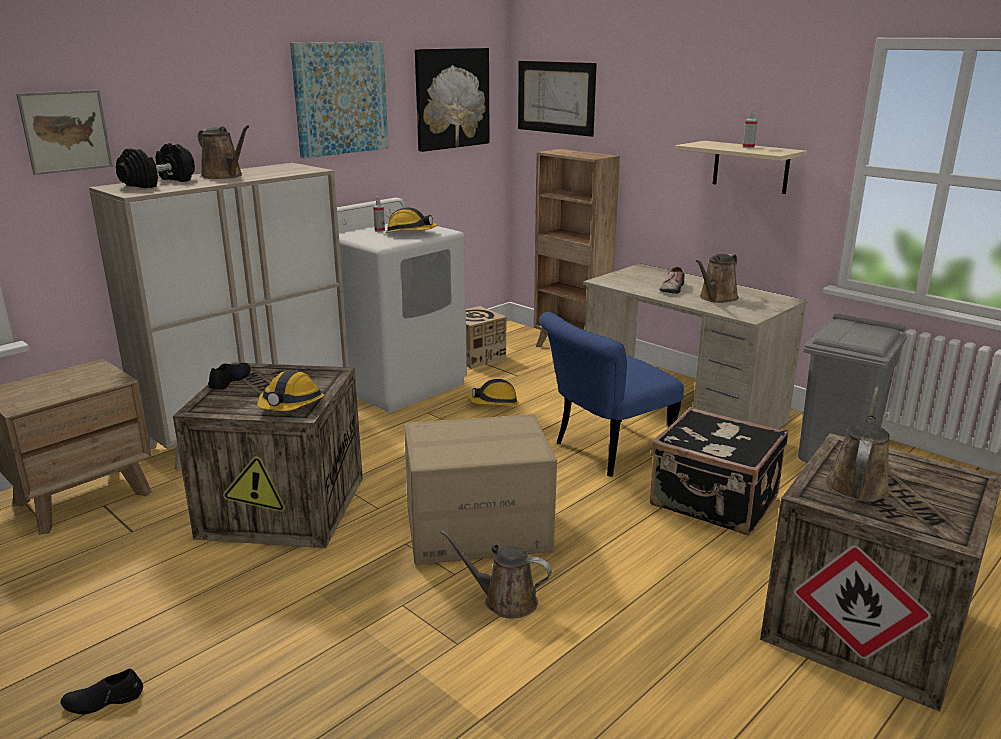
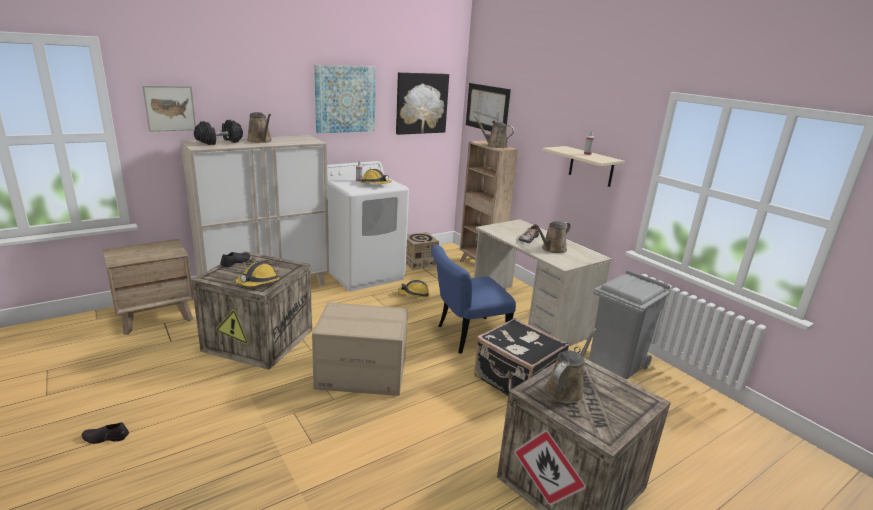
camera: 10 degrees right, 0 degrees up
(505, 600) = (354, 421): brown watering can -> brown watering can (495, 146)

